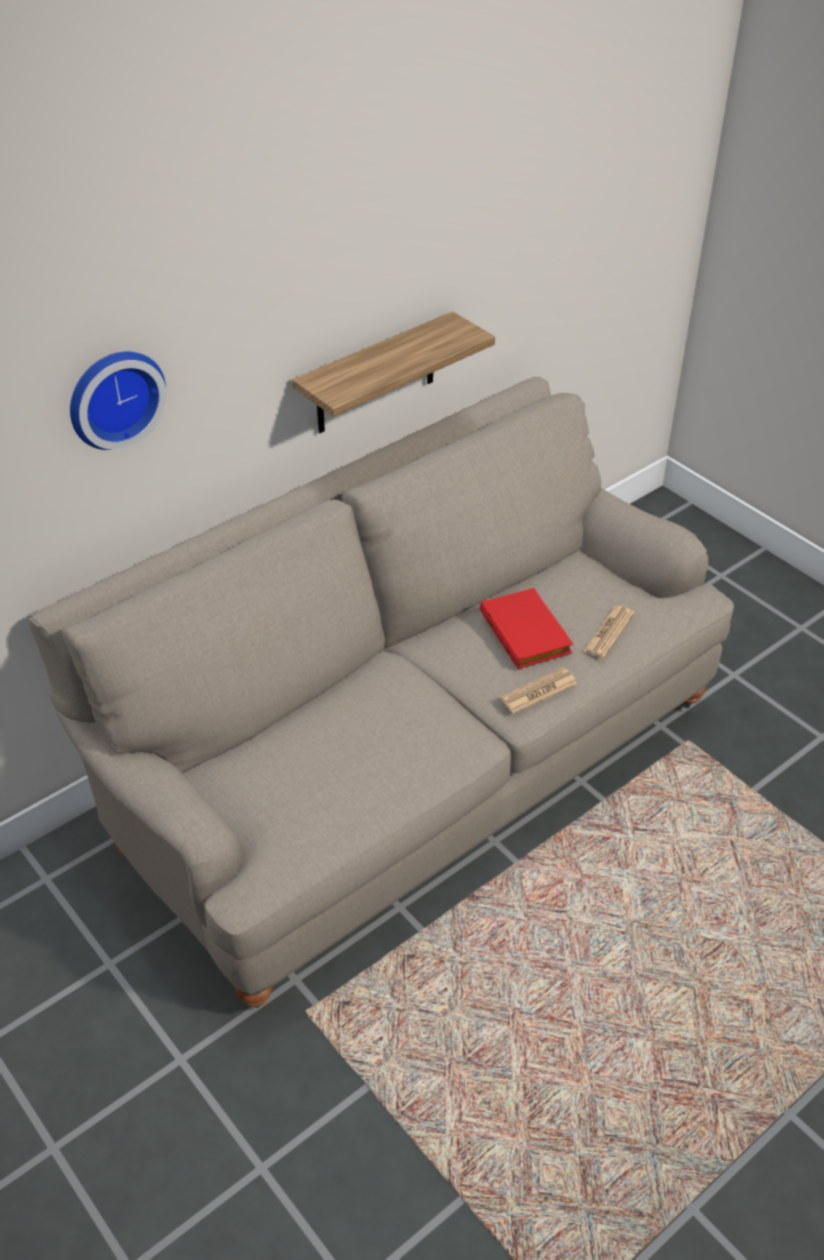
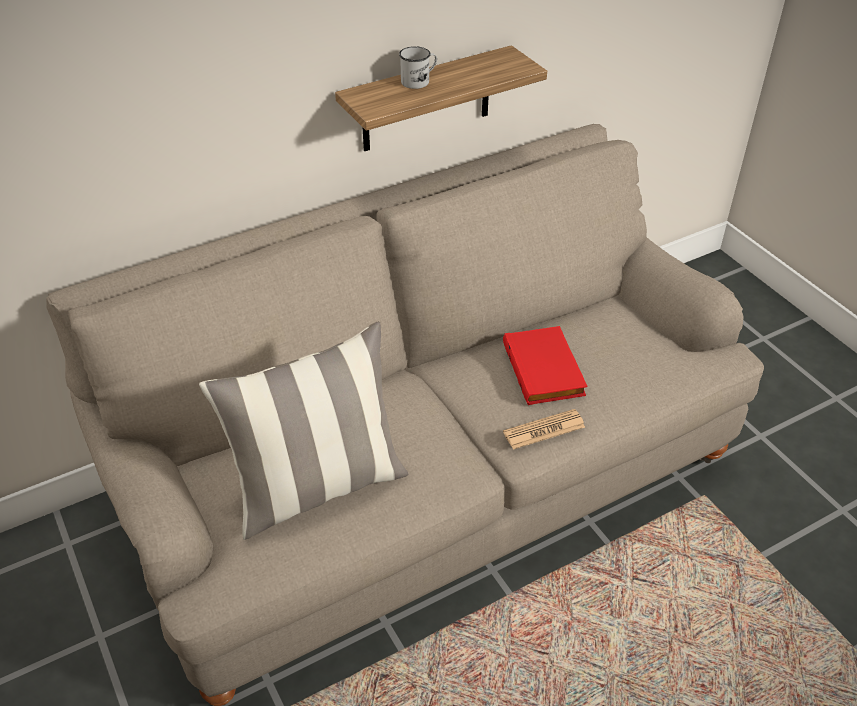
camera: 10 degrees right, 0 degrees up
(113, 397) = (137, 83): wall clock -> none
(333, 773) = (318, 486): none -> pillow
(372, 359) = (419, 81): none -> white mug
(609, 632) = (628, 379): newspaper -> none

